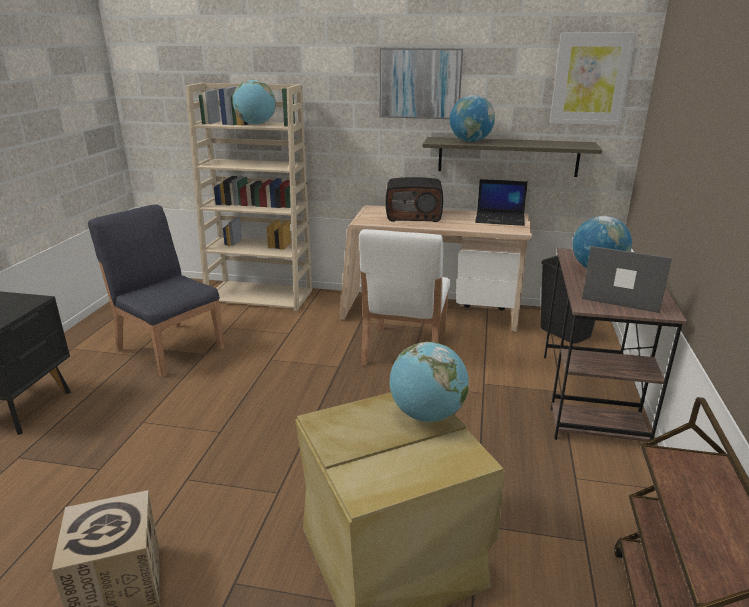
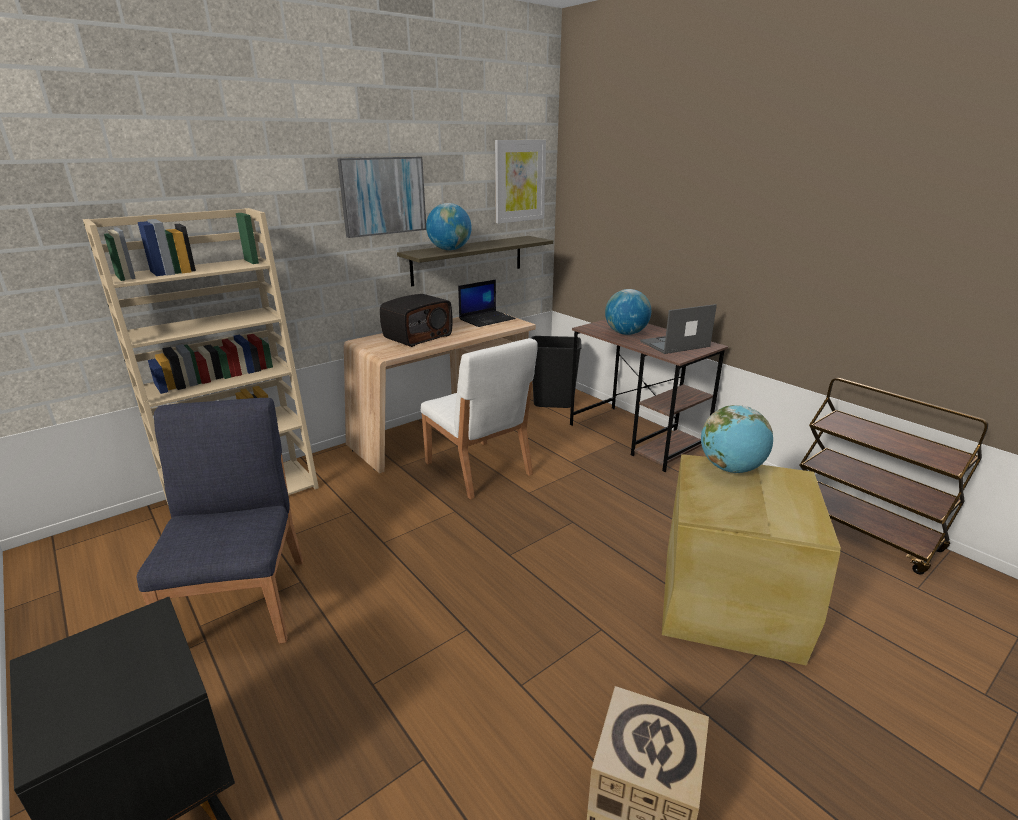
camera: 50 degrees left, 0 degrees up
(170, 348) = (243, 603): blue chair -> blue chair turned 90 degrees clockwise
(256, 124) = (208, 268): globe -> none

